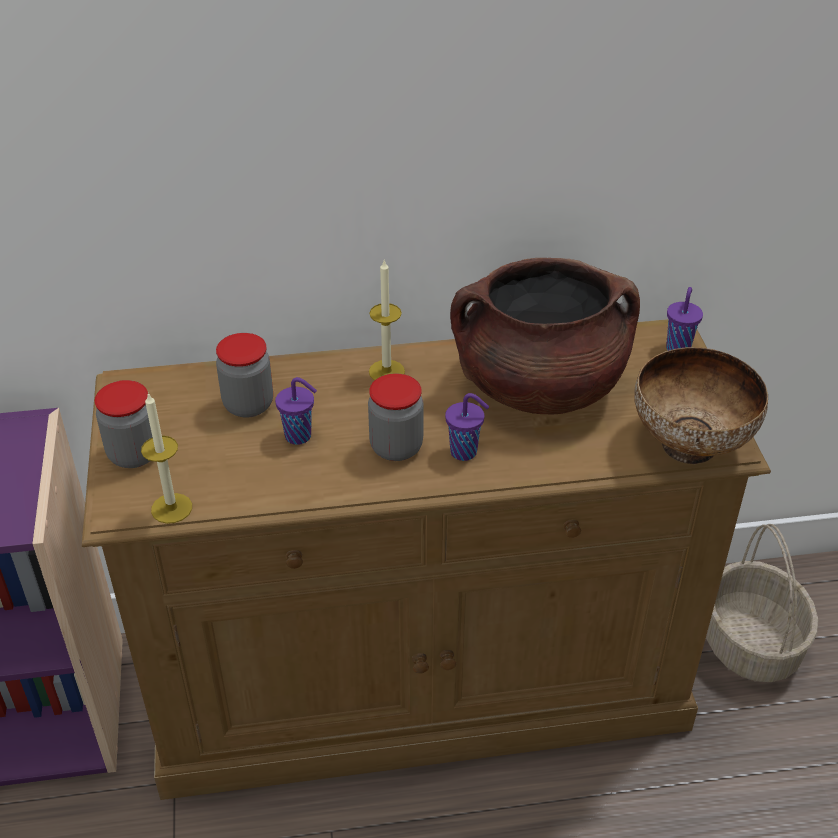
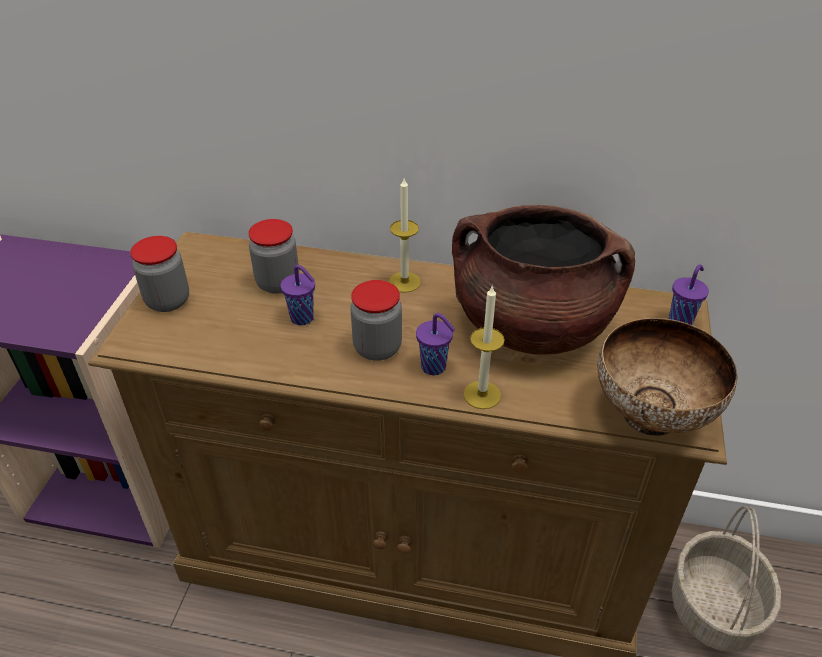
camera: 20 degrees right, 0 degrees up
(171, 508) = (168, 352): candle -> candle (482, 395)

